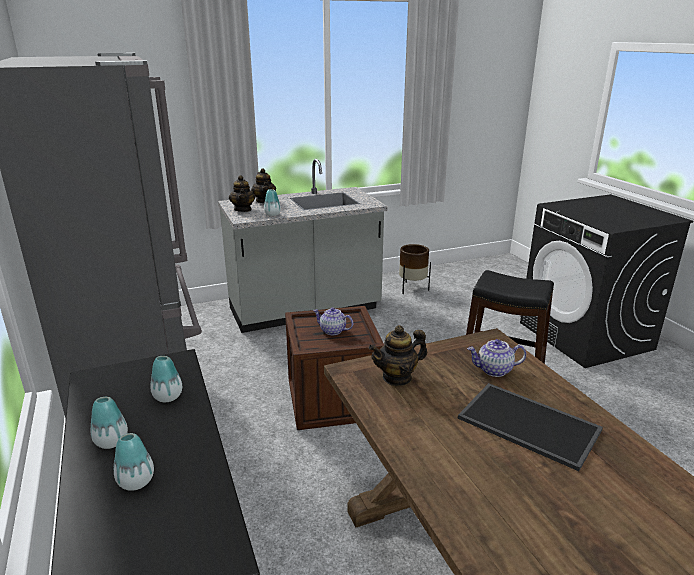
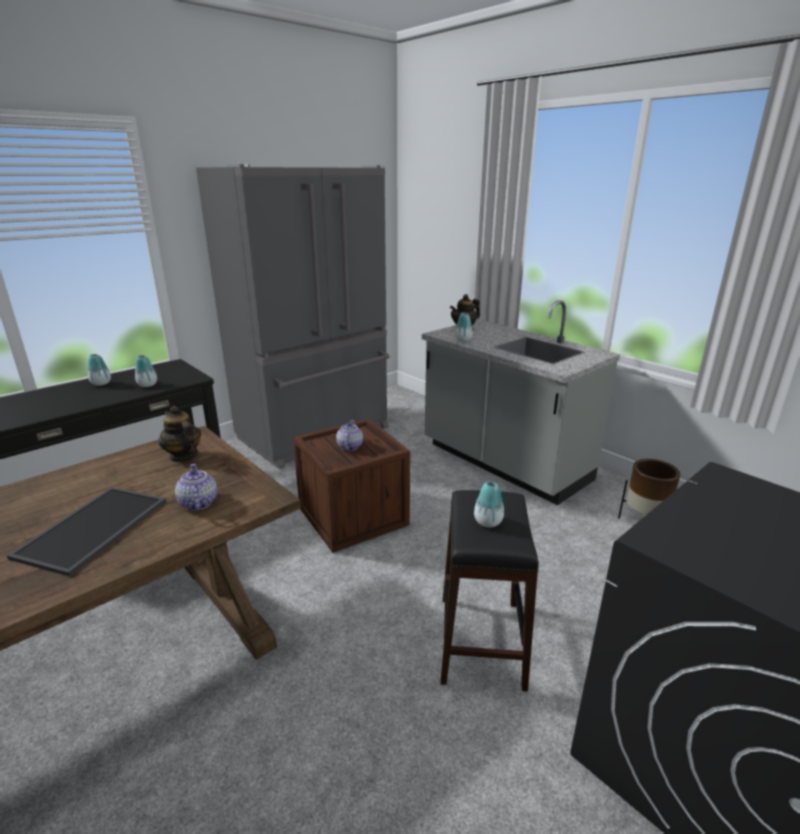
camera: 70 degrees right, 0 degrees up
(136, 482) = (60, 397): vase -> vase (488, 522)
(264, 201) = (500, 331): teapot -> none

